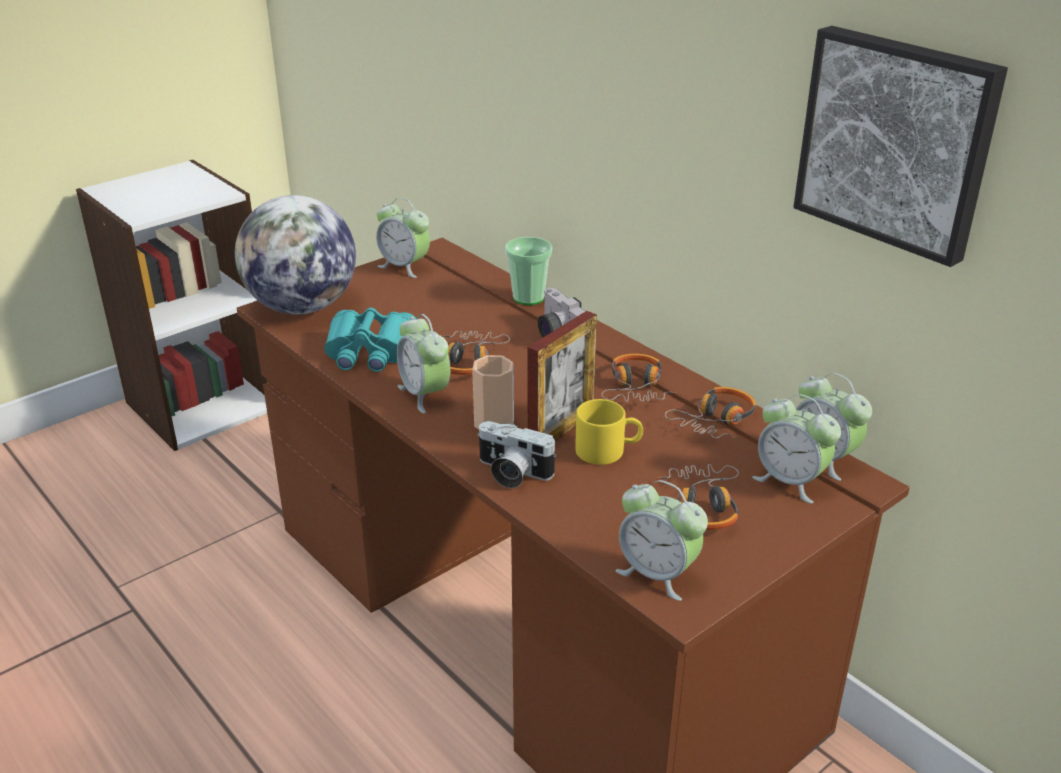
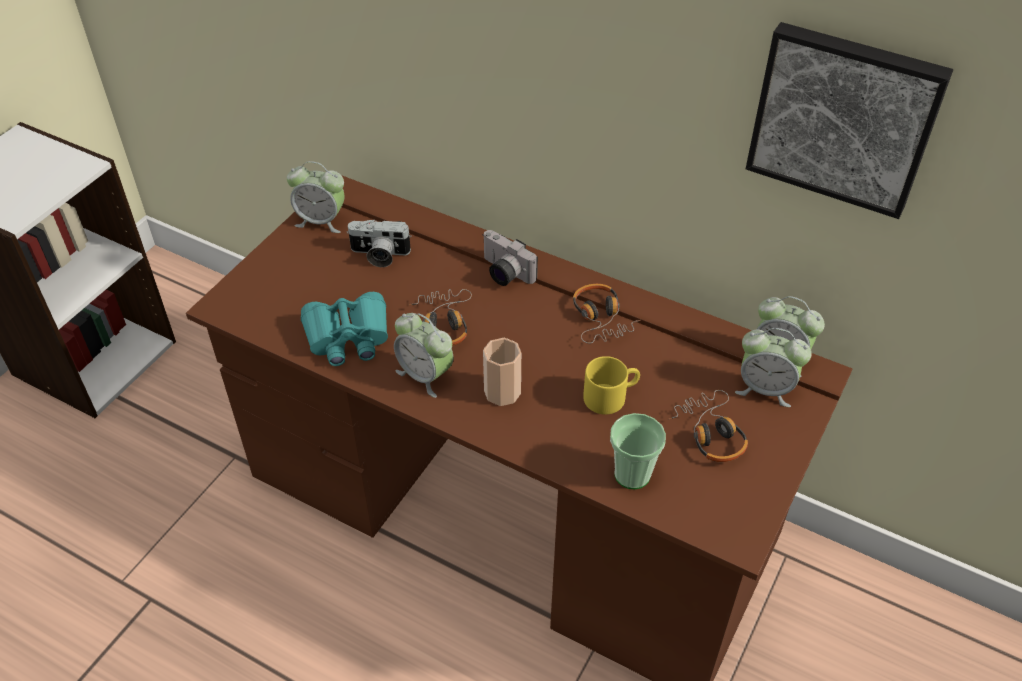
camera: 20 degrees left, 15 degrees up
(302, 307) = (252, 297): globe -> none
(511, 473) = (545, 443): camera -> camera (379, 255)
(528, 298) = (457, 234): cup -> cup (632, 474)
(561, 430) = (562, 384): picture frame -> none
(657, 574) = (708, 514): alarm clock -> none
(716, 421) = (681, 340): headphones -> none

